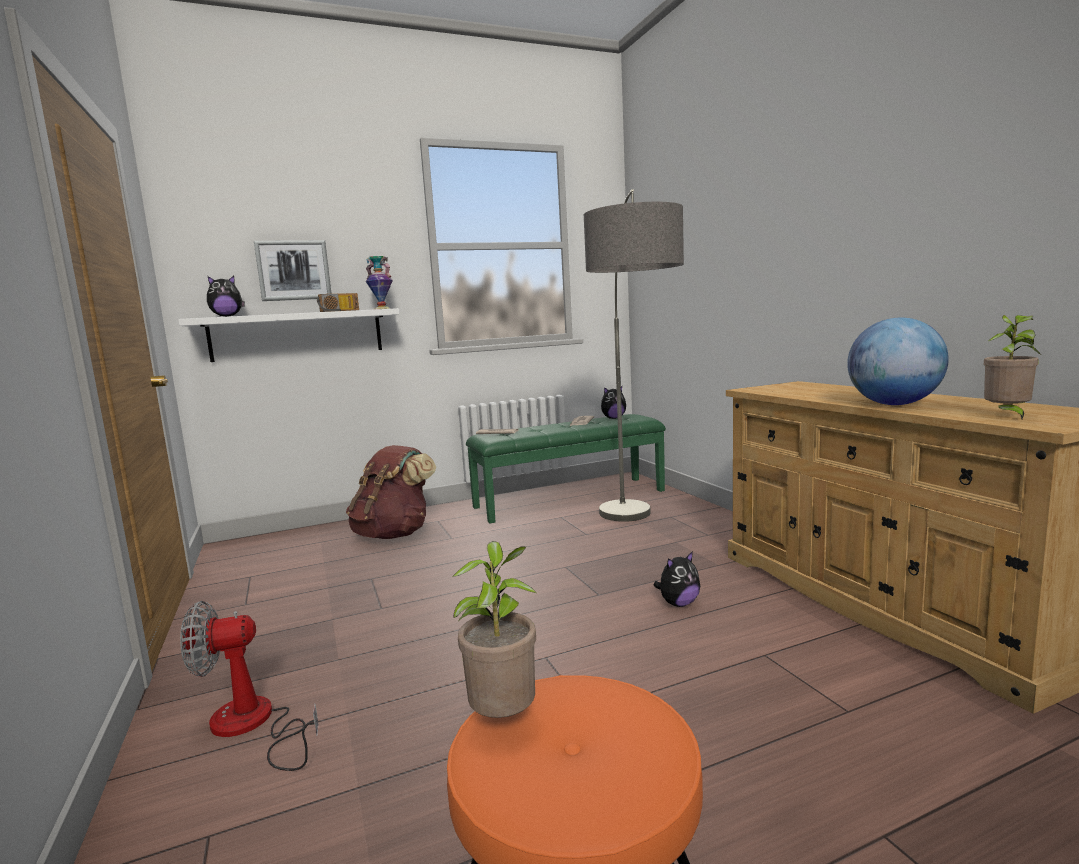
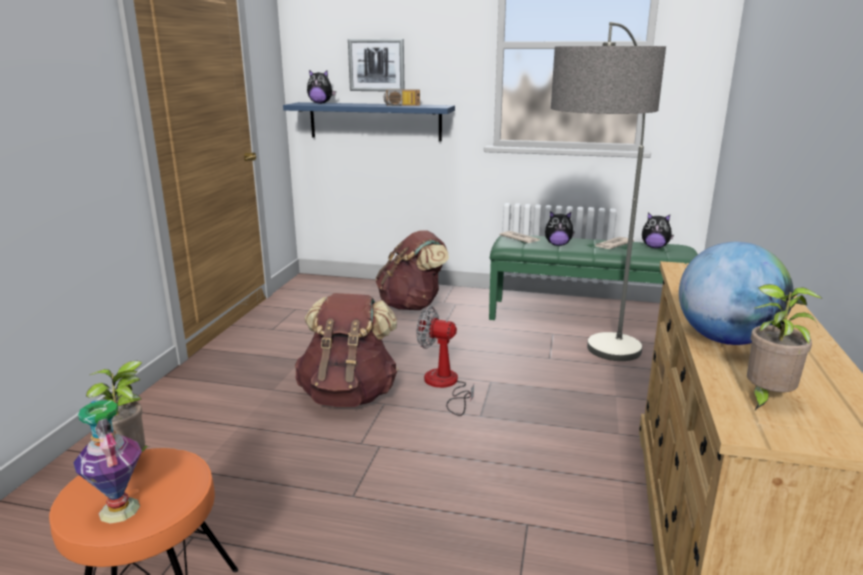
camera: 35 degrees right, 10 degrees up
(253, 726) = (195, 411): fan -> fan (445, 385)
(297, 335) = (375, 121): white shelf -> blue shelf
(381, 309) = (437, 106): vase -> vase (118, 510)
(442, 628) = (349, 395): none -> brown backpack
(678, 603) = (528, 451): plush toy -> plush toy (558, 245)

